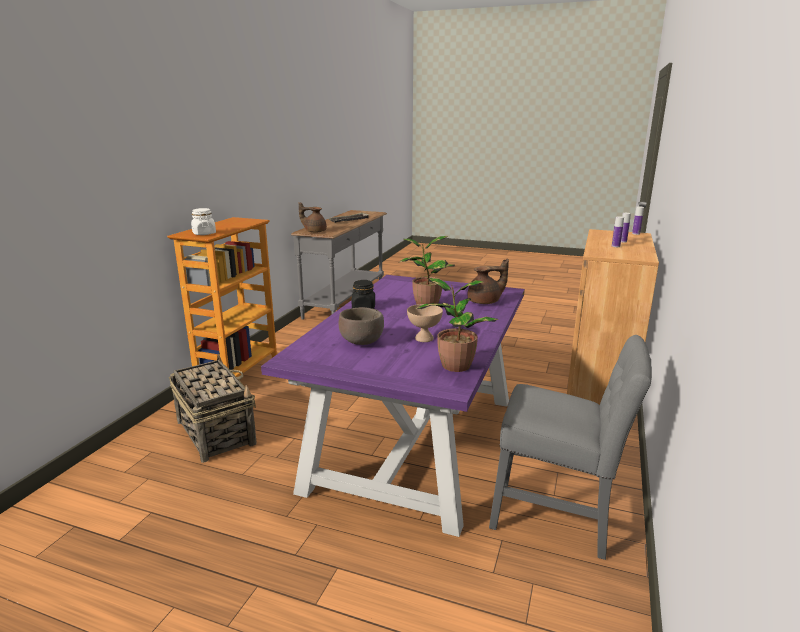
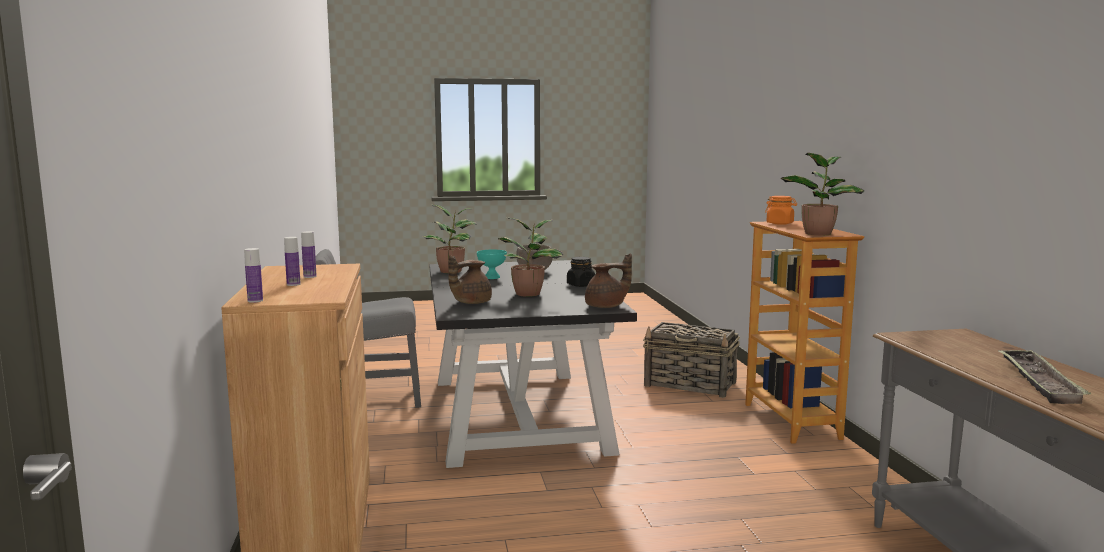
camera: 150 degrees right, 10 degrees down
(204, 233) = (780, 223): white jar -> orange jar
(244, 221) = (818, 233): none -> potted plant
(314, 231) = (945, 336): brown teapot -> brown teapot (606, 306)
(415, 442) = (516, 413): purple dining table -> black dining table
(423, 338) = (492, 277): beige bowl -> turquoise bowl

